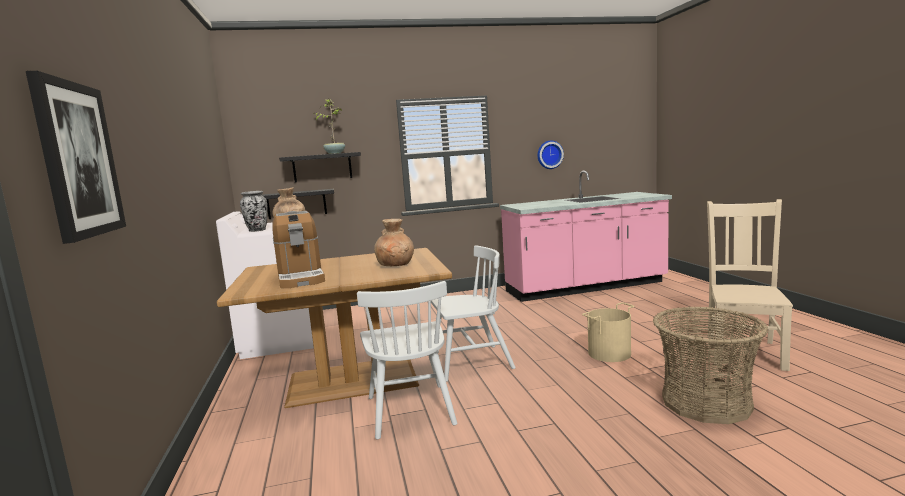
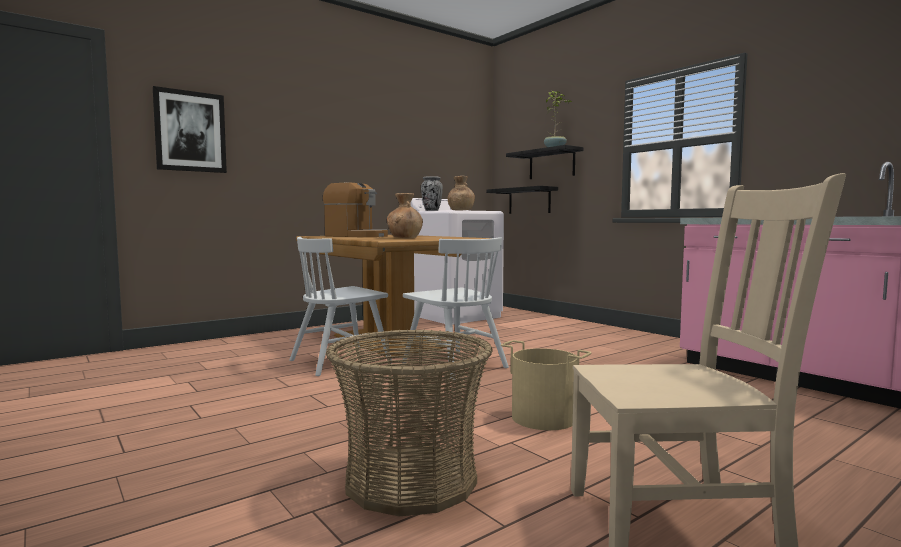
camera: 65 degrees right, 5 degrees down
(300, 278) = (356, 236): coffee machine -> coffee machine turned 105 degrees counterclockwise
(549, 154) = (859, 137): wall clock -> none

